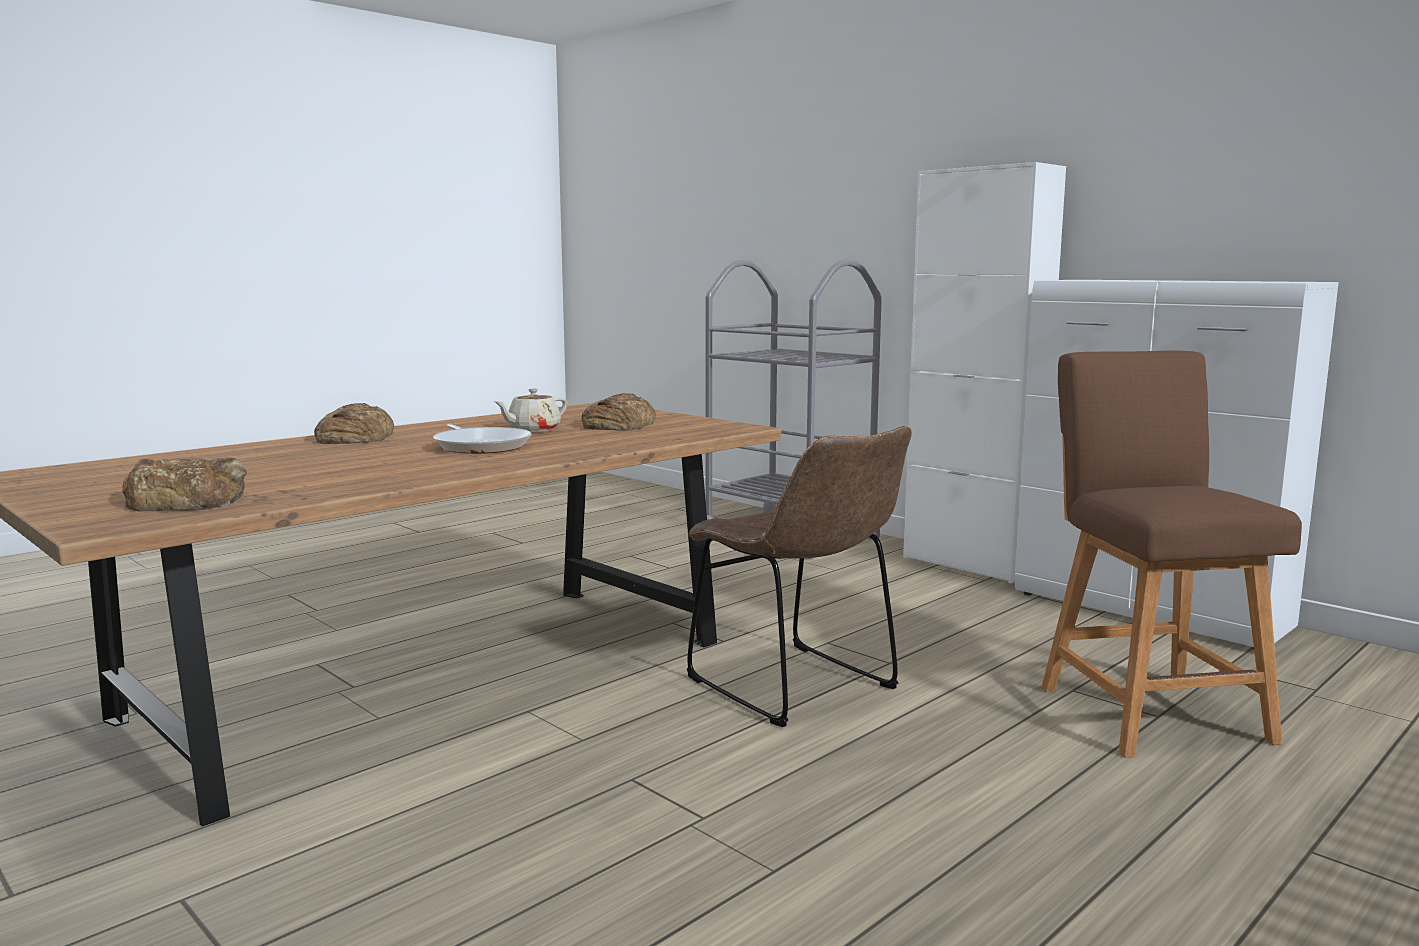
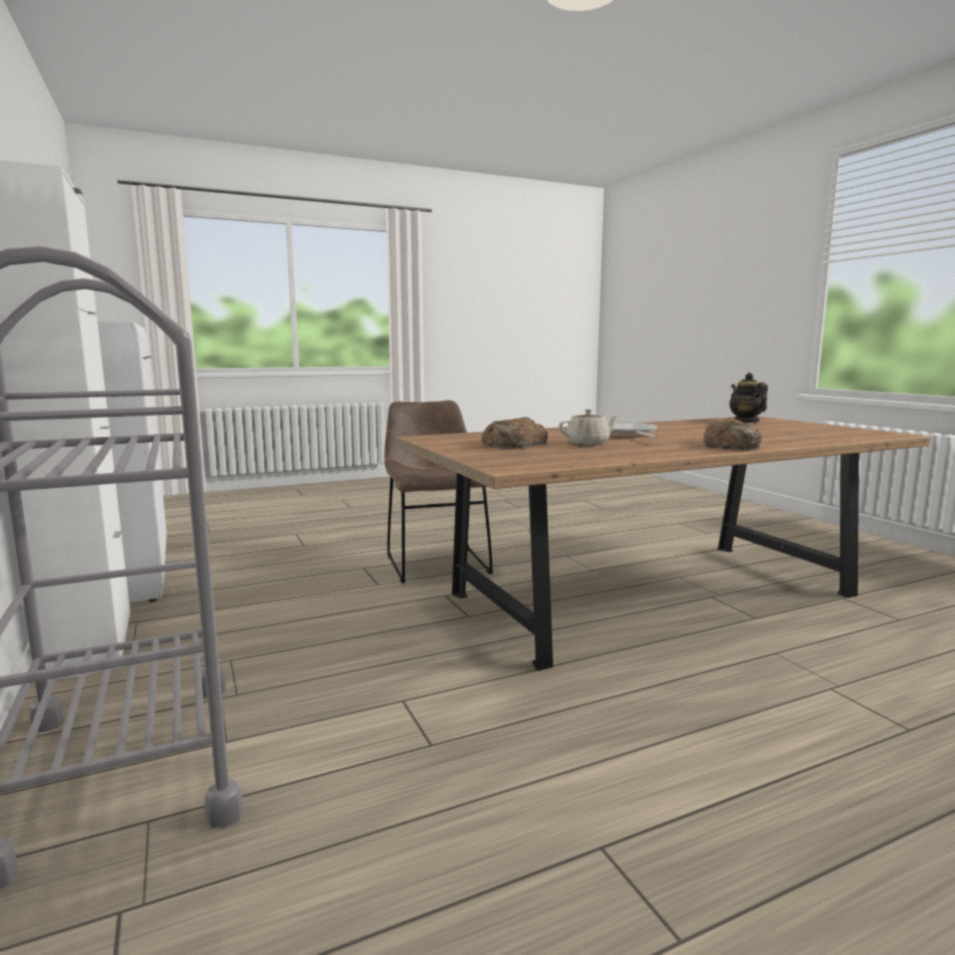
camera: 160 degrees left, 0 degrees up
(187, 500) = (745, 422): bread -> teapot
(1147, 710) = (293, 535): brown stool -> none

